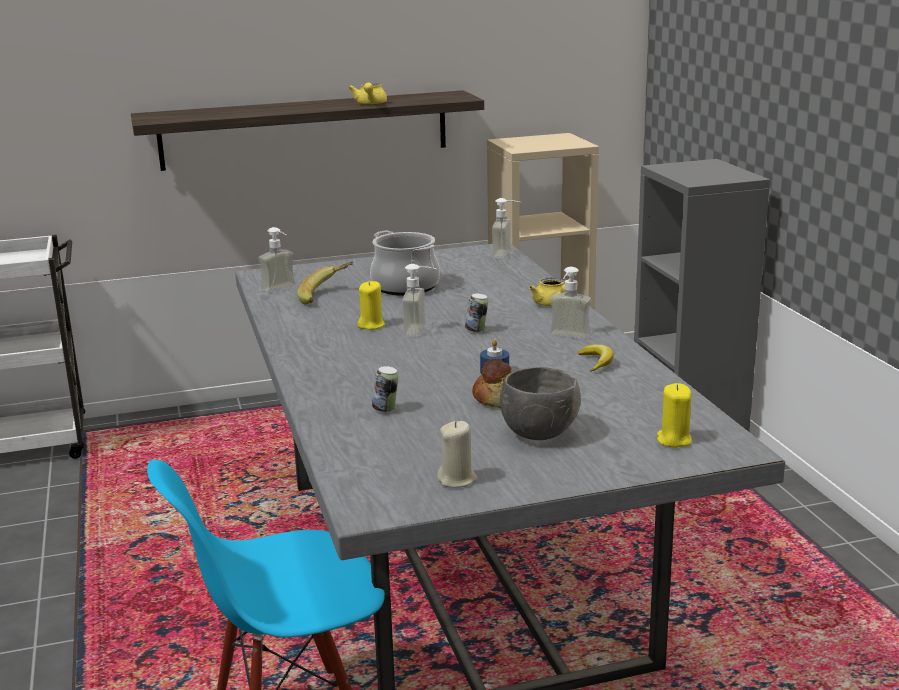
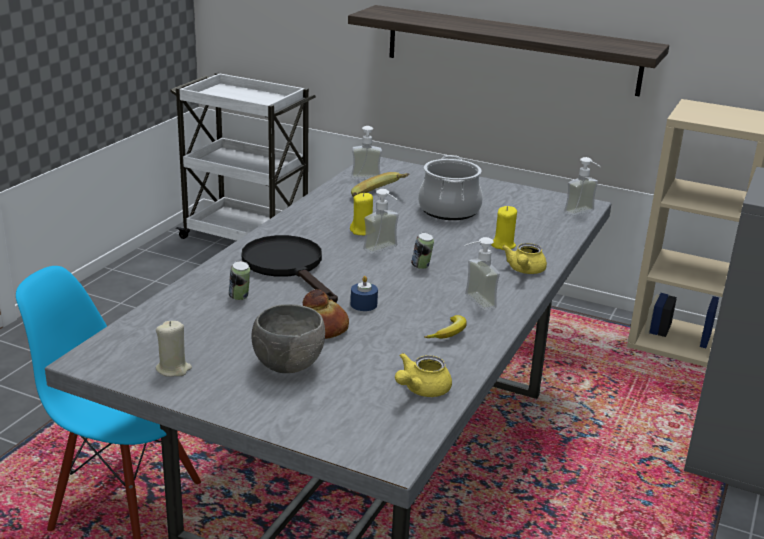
camera: 40 degrees right, 5 degrees up
(370, 104) = (551, 39): yellow teapot -> yellow teapot (421, 389)
(371, 372) = (288, 266): none -> black frying pan
(673, 440) = (364, 423): yellow candle -> yellow candle (503, 245)

